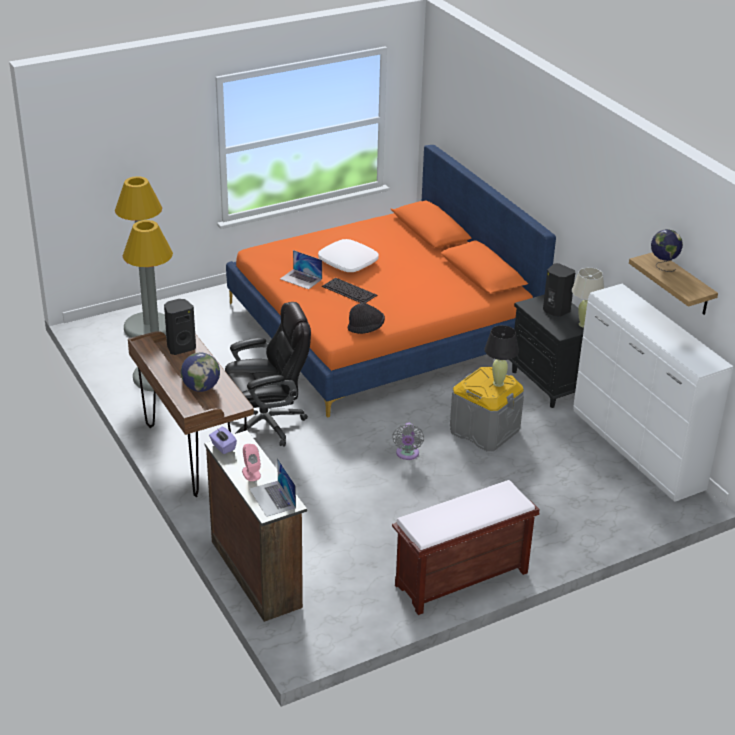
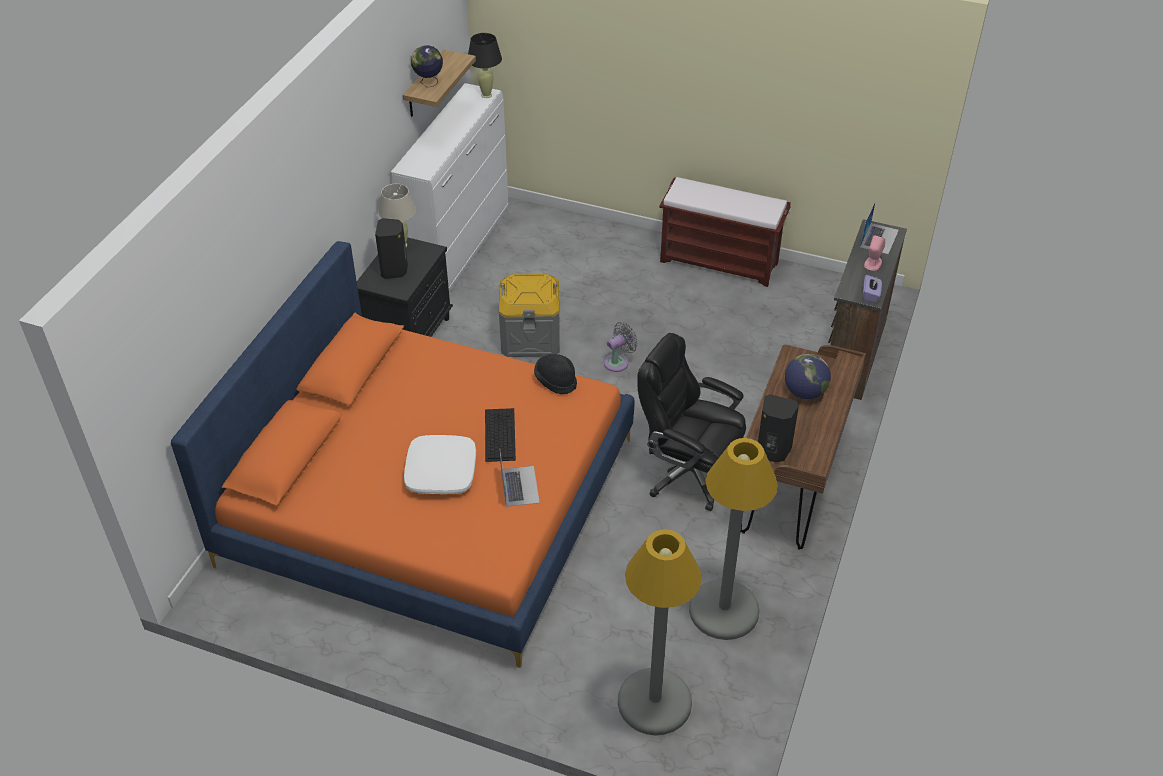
camera: 130 degrees left, 10 degrees up
(498, 383) = (524, 282): black table lamp -> black table lamp (486, 95)

